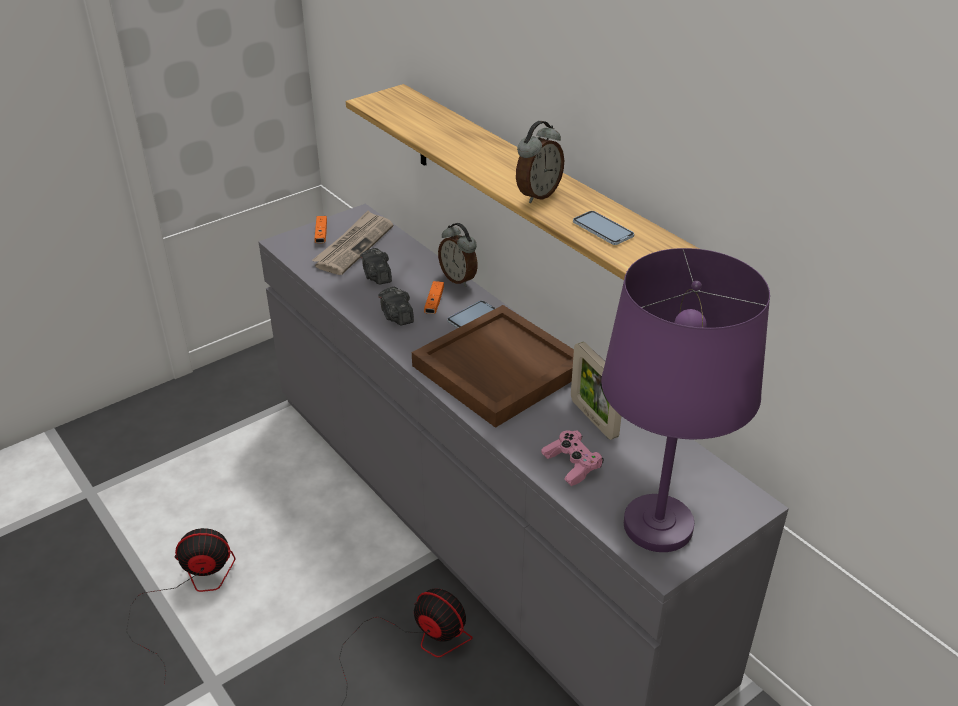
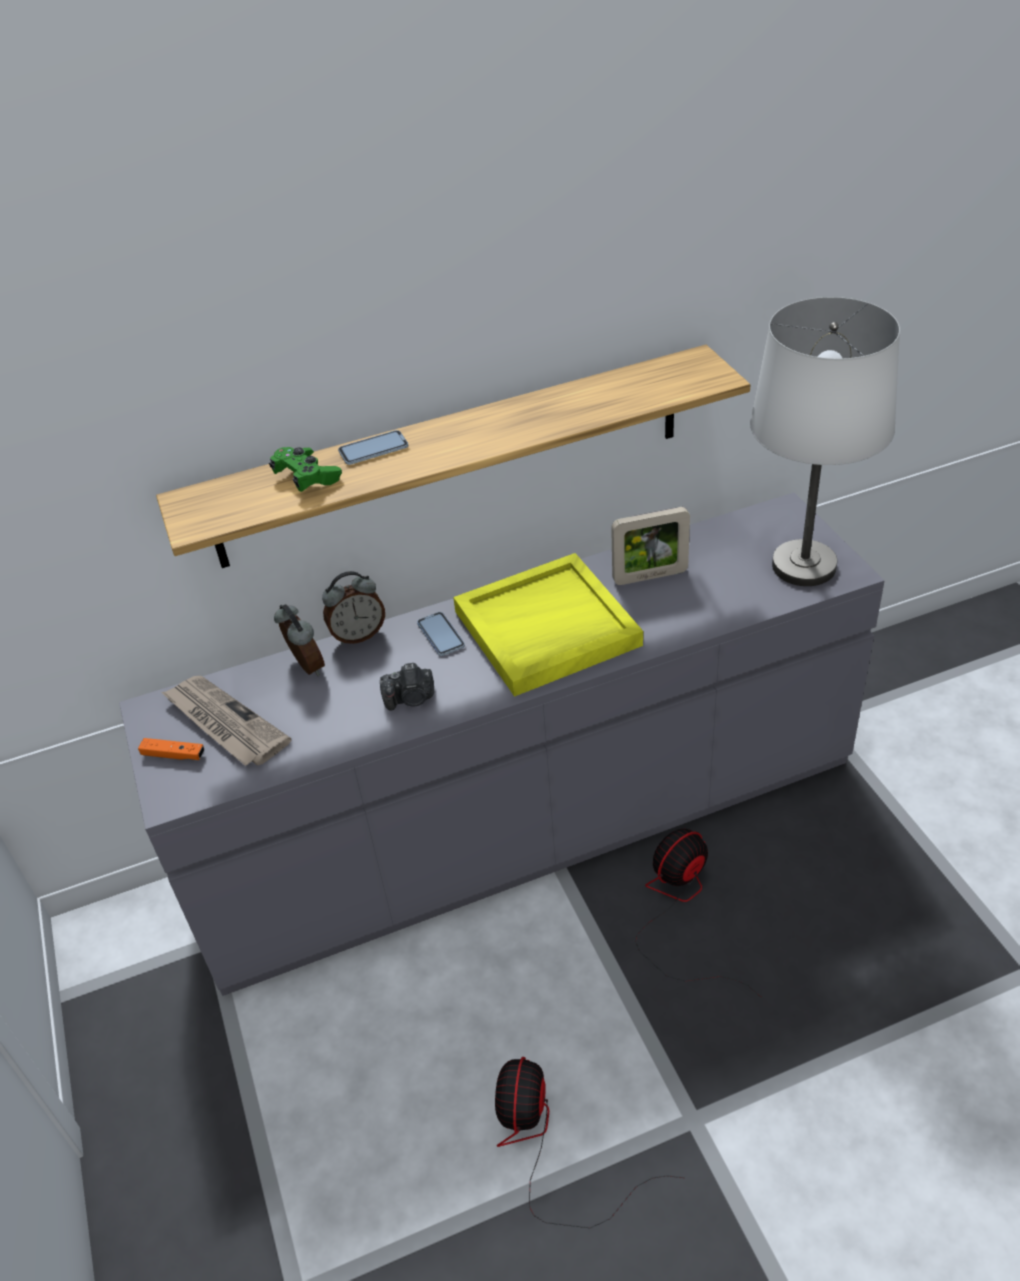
camera: 70 degrees left, 5 degrees up
(377, 276) = (313, 708): camera -> none
(434, 302) = (397, 662): orange game controller -> none
(437, 126) = (307, 478): none -> green game controller
(497, 369) = (546, 629): brown tray -> yellow tray
(537, 194) = (518, 428): alarm clock -> alarm clock (305, 667)
(572, 465) = (713, 602): pink game controller -> none
(603, 229) = (607, 400): phone -> phone (373, 449)
(659, 526) = (804, 565): purple table lamp -> white table lamp

